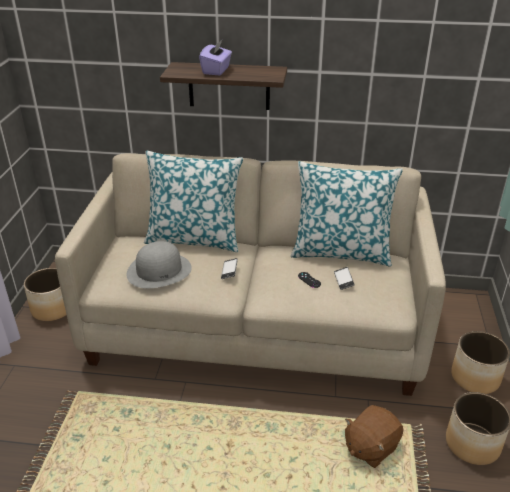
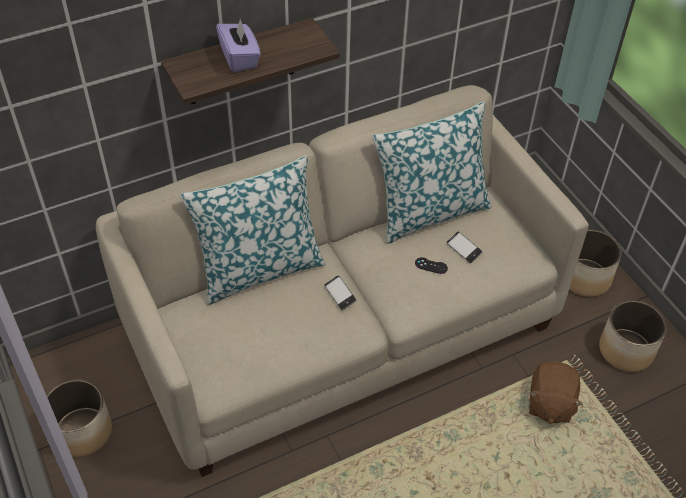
camera: 35 degrees left, 15 degrees up
(159, 270) = (266, 334): grey hat -> none

